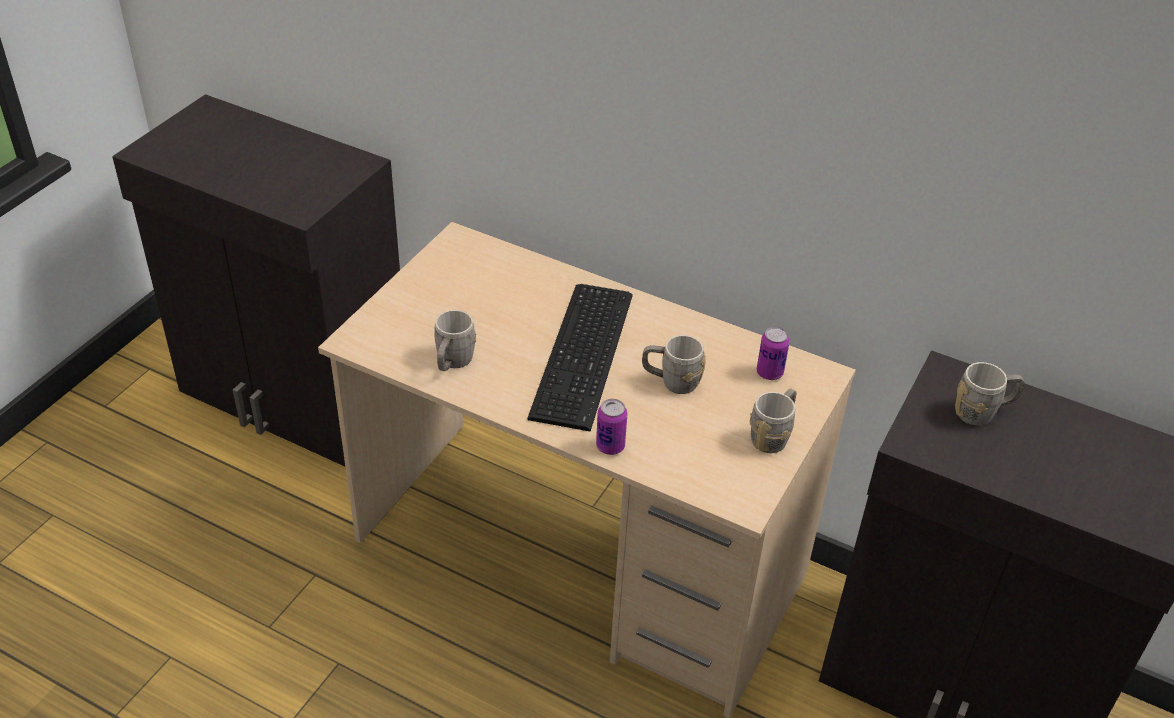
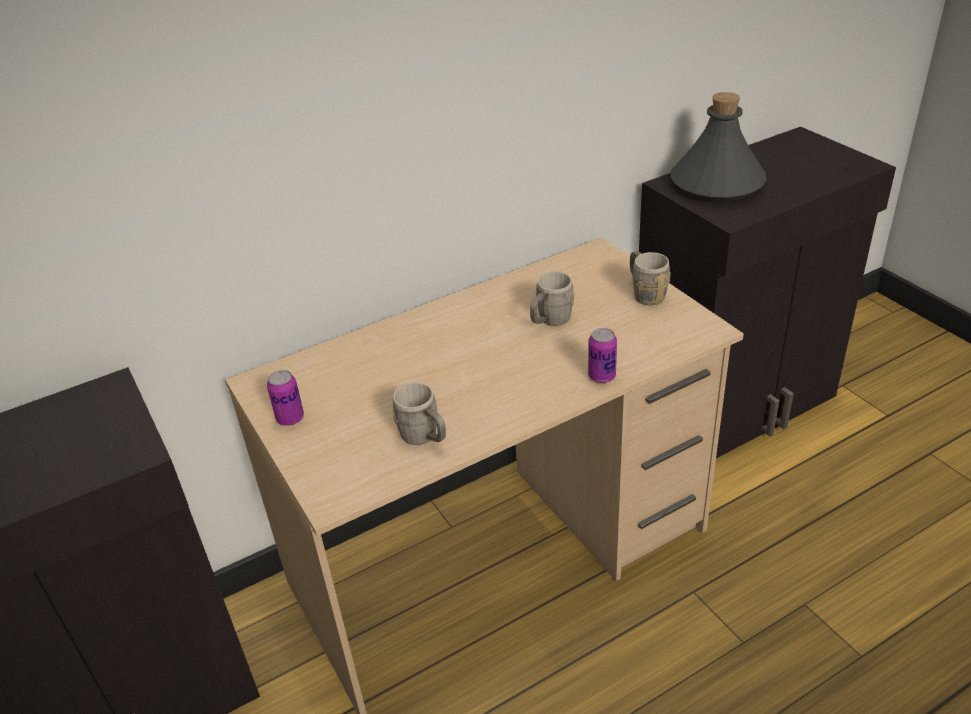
camera: 55 degrees left, 5 degrees down
(586, 353) = (480, 354): keyboard -> none
(769, 373) = (577, 273): can -> can (290, 418)
(983, 412) = (717, 184): grey mug -> grey bottle

